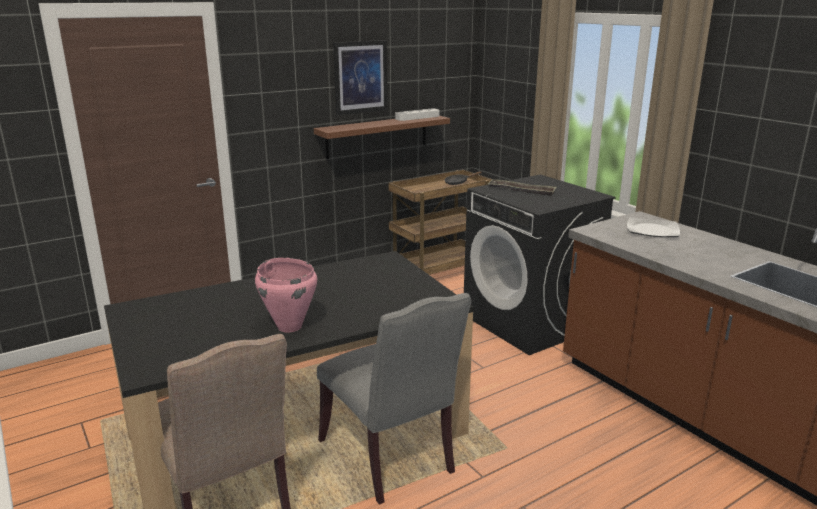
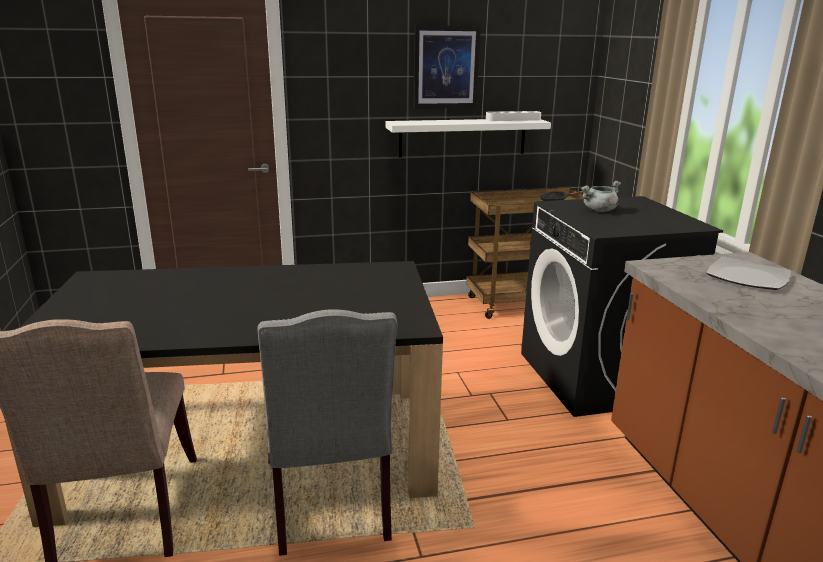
camera: 20 degrees right, 0 degrees up
(289, 326) = (217, 322): pink cooking pot -> none
(377, 136) = (463, 137): brown shelf -> white shelf
(521, 191) = (599, 210): tray -> grey cooking pot

